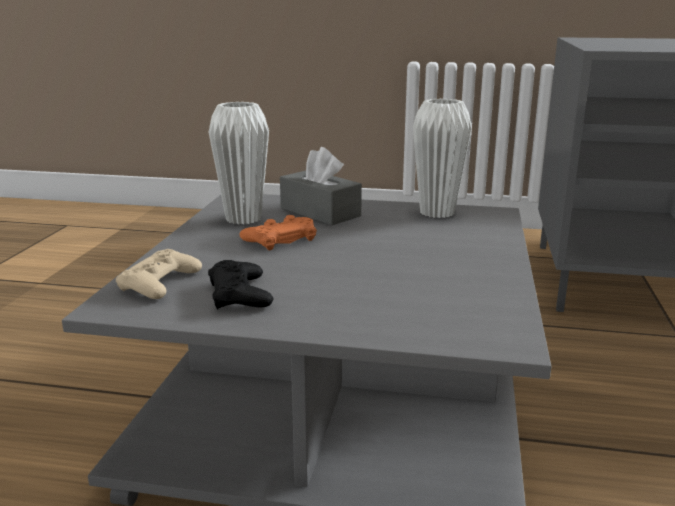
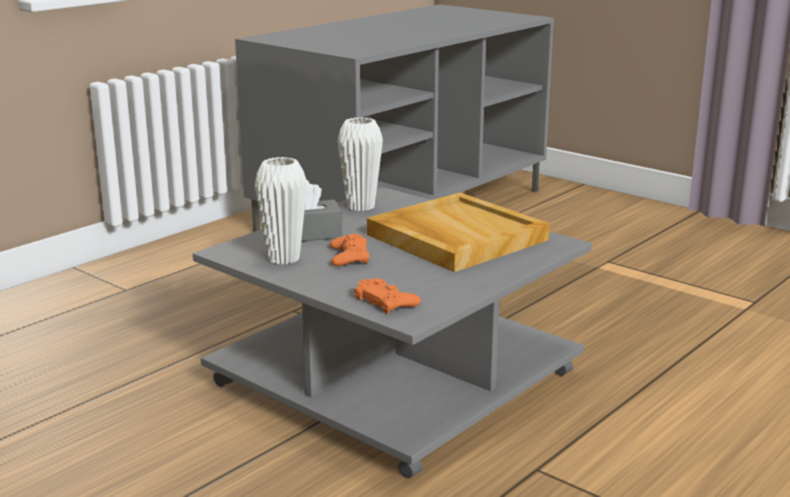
camera: 60 degrees left, 0 degrees up
(160, 283) = (386, 301): beige game controller -> orange game controller
(239, 294) = (434, 284): black game controller -> none
(414, 271) = (455, 237): none -> beige tray

